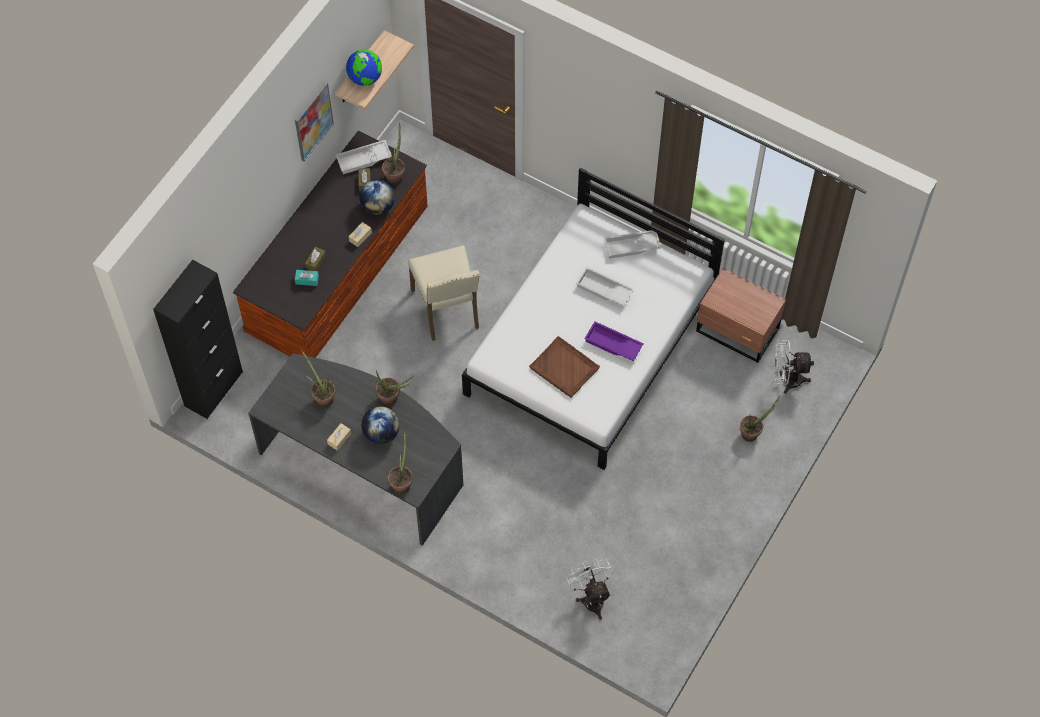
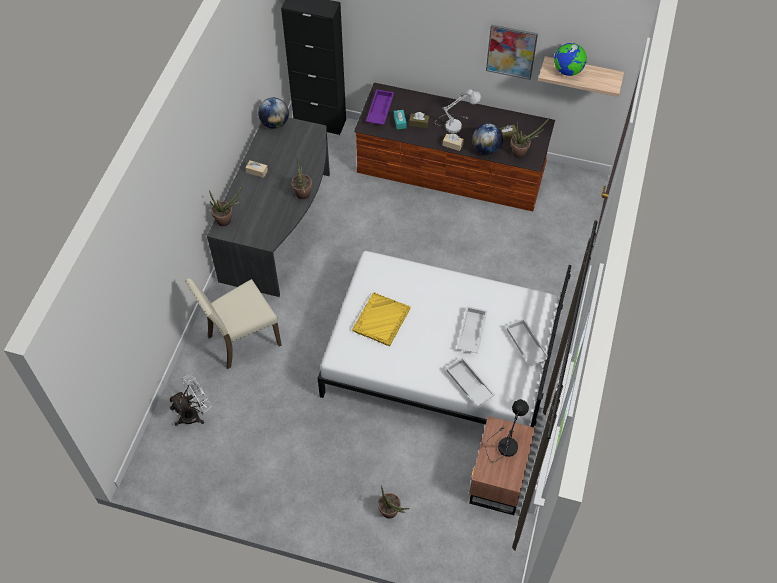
camera: 75 degrees right, 5 degrees down
(322, 397) = (292, 152): potted plant -> none
(329, 226) = (455, 123): none -> white table lamp
(363, 160) = (527, 129): white tray -> white tray (468, 384)
(381, 433) = (268, 196): globe -> globe (274, 123)
(447, 309) = (439, 248): beige chair -> beige chair (241, 340)
(565, 368) = (381, 320): brown tray -> yellow tray
(612, 345) = (416, 351): purple tray -> purple tray (379, 110)
(731, 298) = (503, 442): none -> black table lamp
(787, 380) = (459, 534): white fan -> none

